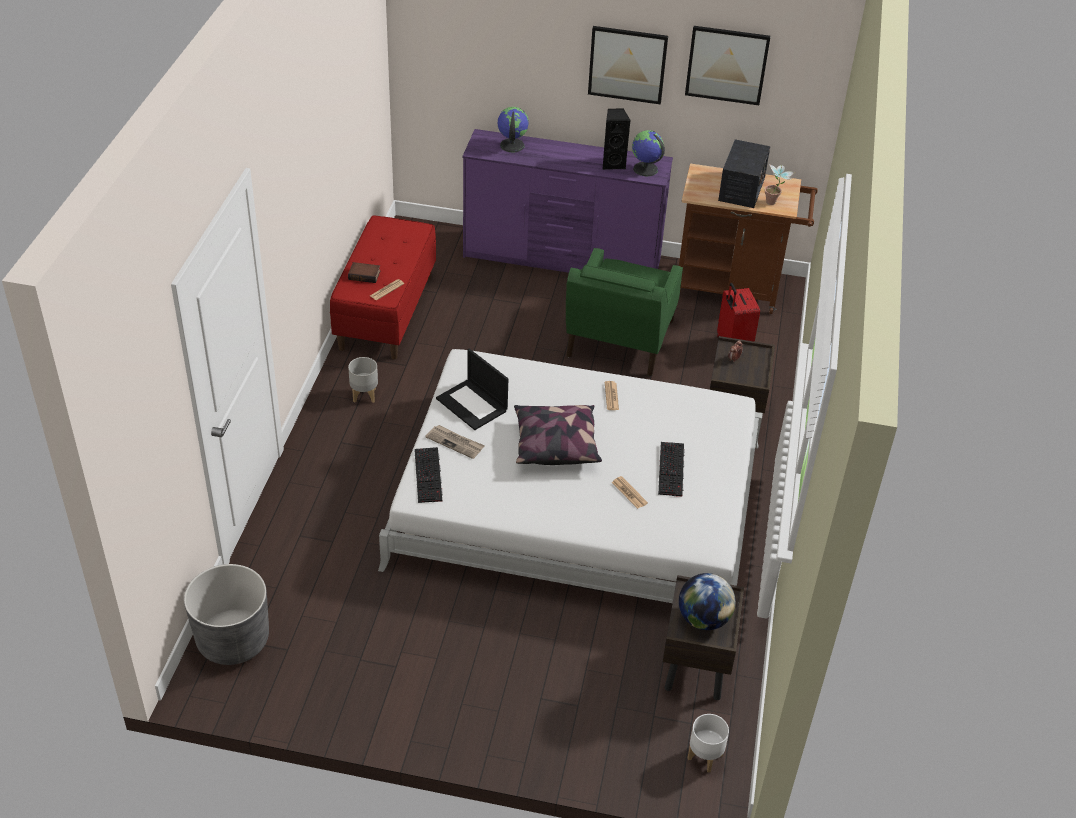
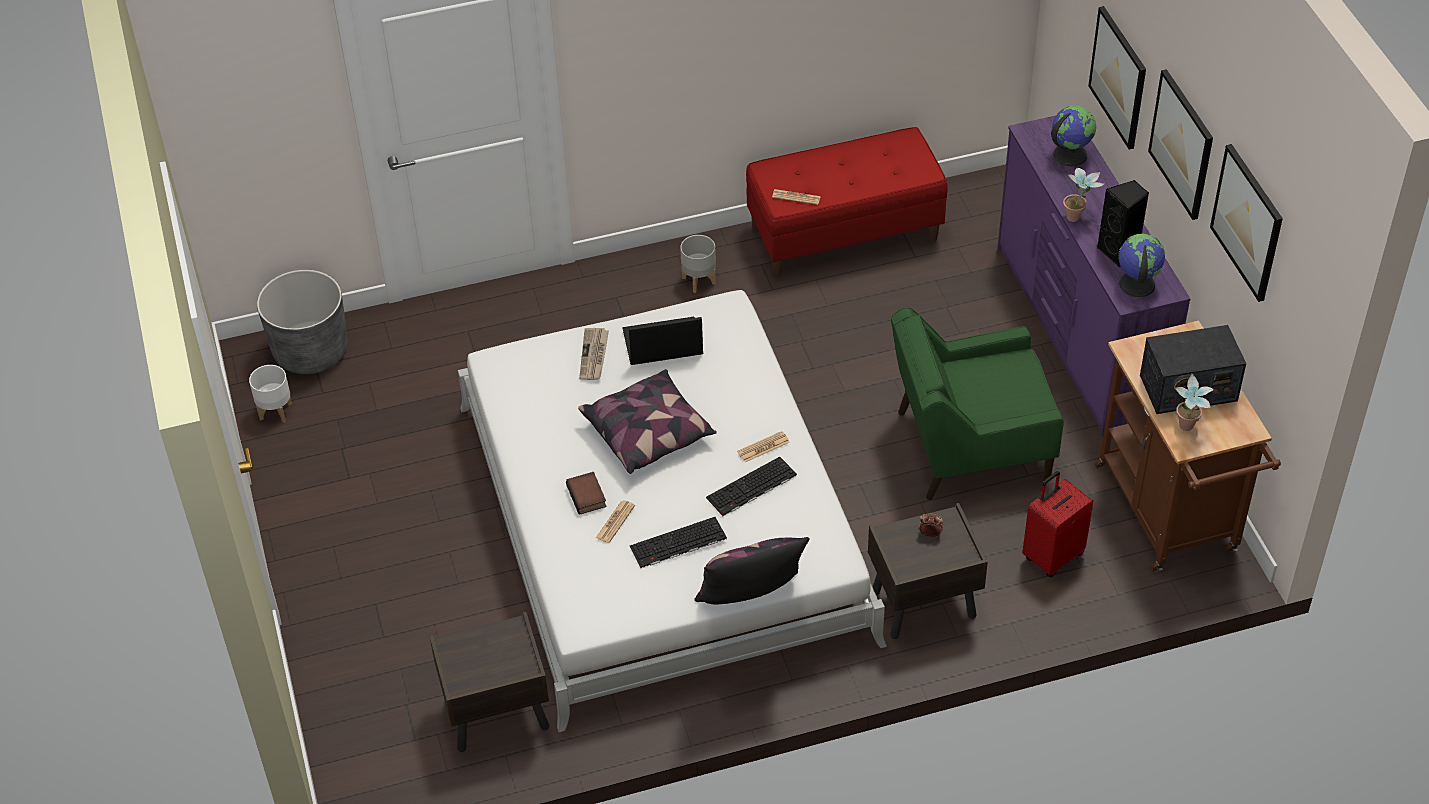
camera: 65 degrees right, 5 degrees up
(365, 275) = (807, 170): book -> book (588, 496)
(429, 475) = (531, 358): keyboard -> keyboard (751, 488)
(473, 405) = (662, 343): laptop -> laptop turned 60 degrees clockwise
(526, 70) = (1118, 77): none -> picture
(569, 165) = (1078, 217): none -> potted plant
(703, 619) = (479, 658): globe -> none
(705, 756) = (378, 767): white planter -> white planter (276, 411)
(740, 455) = (751, 597): none -> pillow

